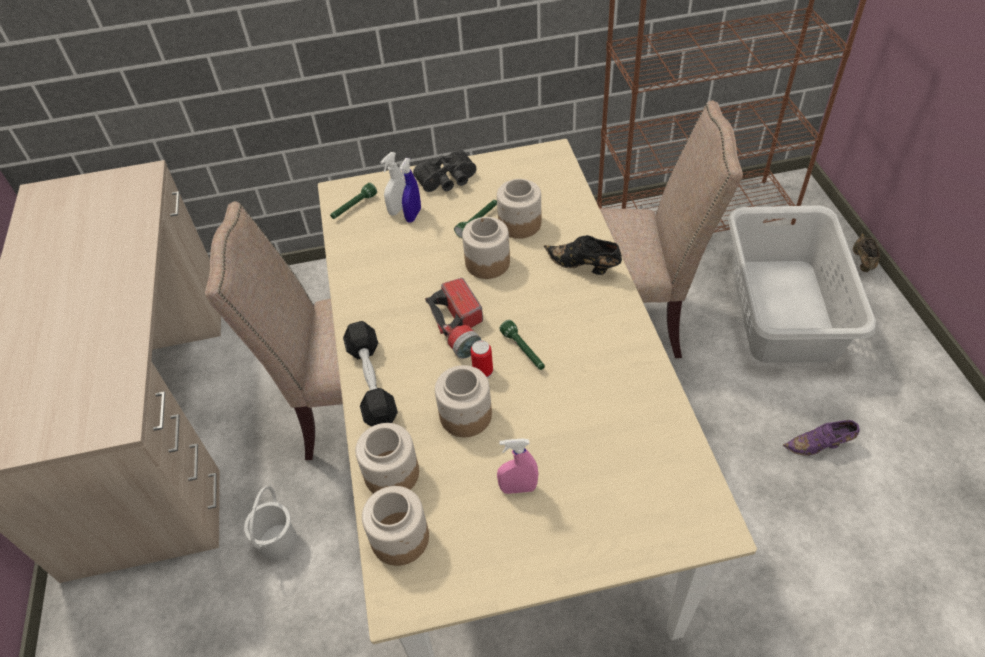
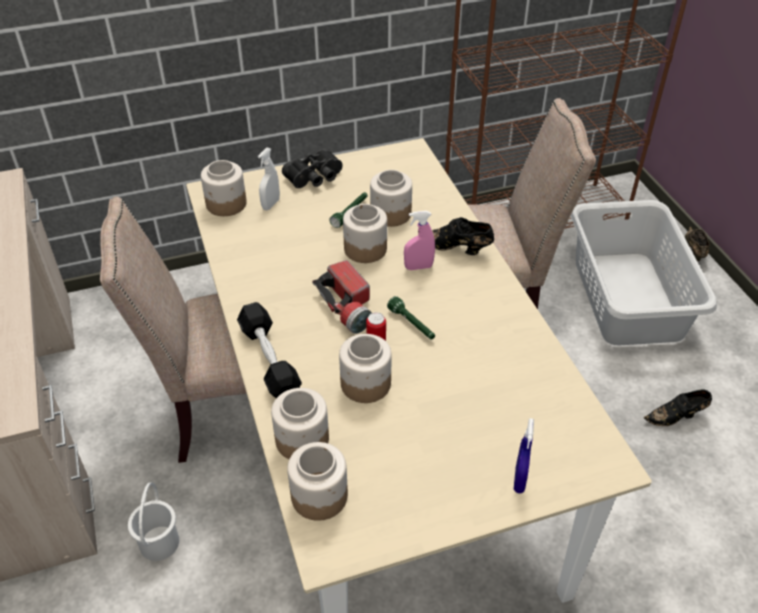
camera: 10 degrees left, 5 degrees down
(353, 207) = (226, 204): green flashlight -> jar
(413, 215) = (286, 209): blue spray bottle -> blue spray bottle (519, 480)
(518, 488) = (426, 444): pink spray bottle -> pink spray bottle (418, 267)
(819, 446) = (676, 417): purple shoe -> black shoe

